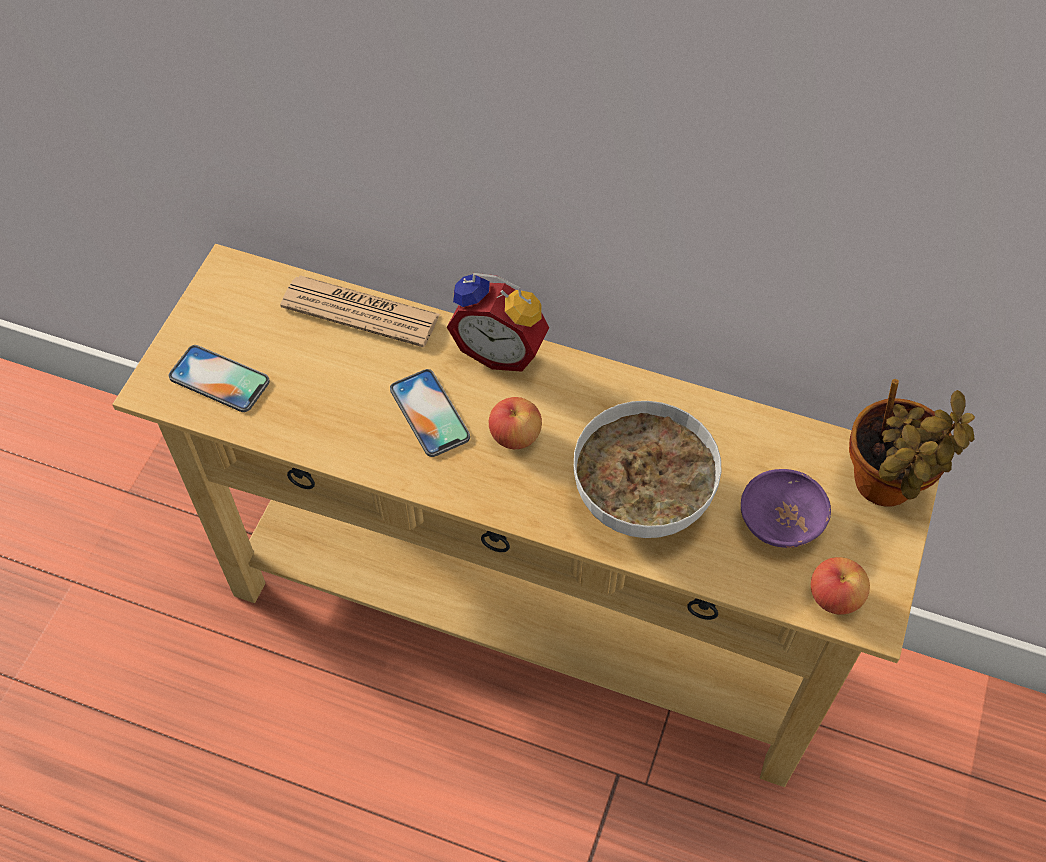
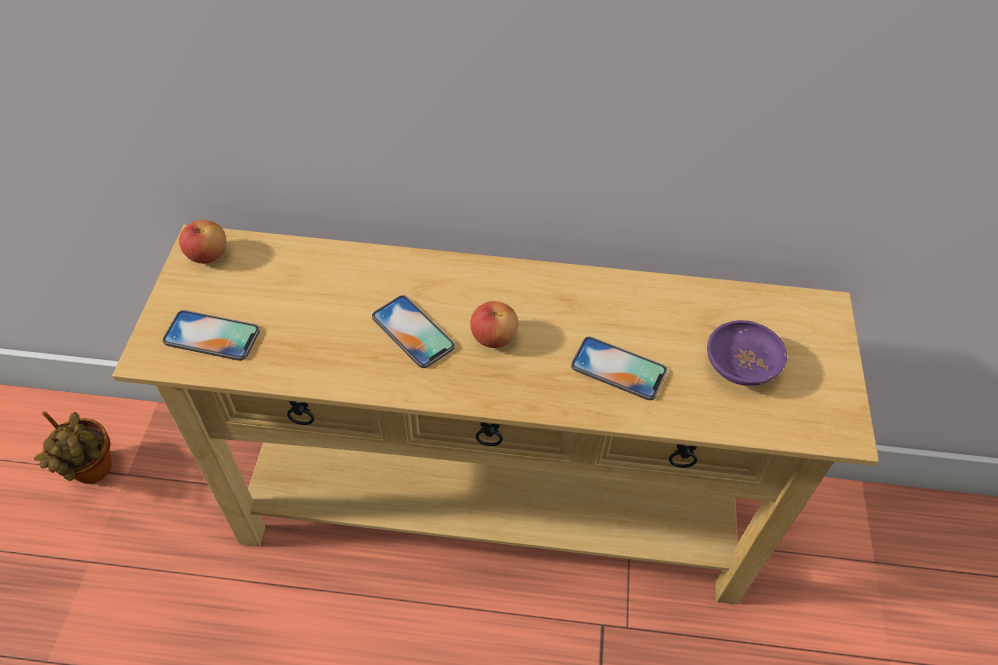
camera: 15 degrees left, 5 degrees down
(360, 312) = (329, 259): newspaper -> none
(501, 349) = (461, 269): alarm clock -> none
(641, 497) = (618, 369): bowl -> phone
(834, 597) = (807, 420): apple -> apple (208, 255)
(885, 488) = (814, 324): potted plant -> potted plant (93, 472)

